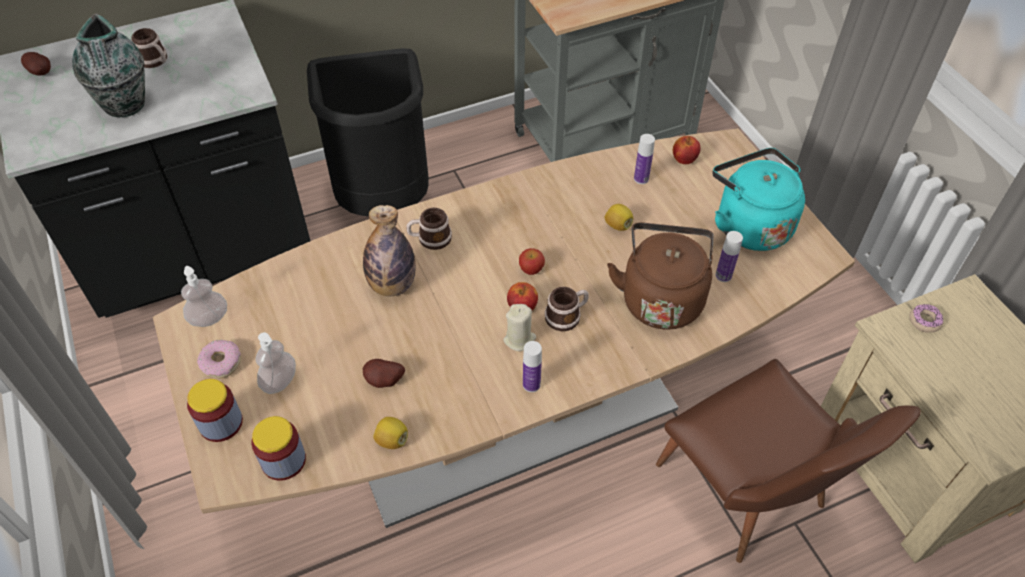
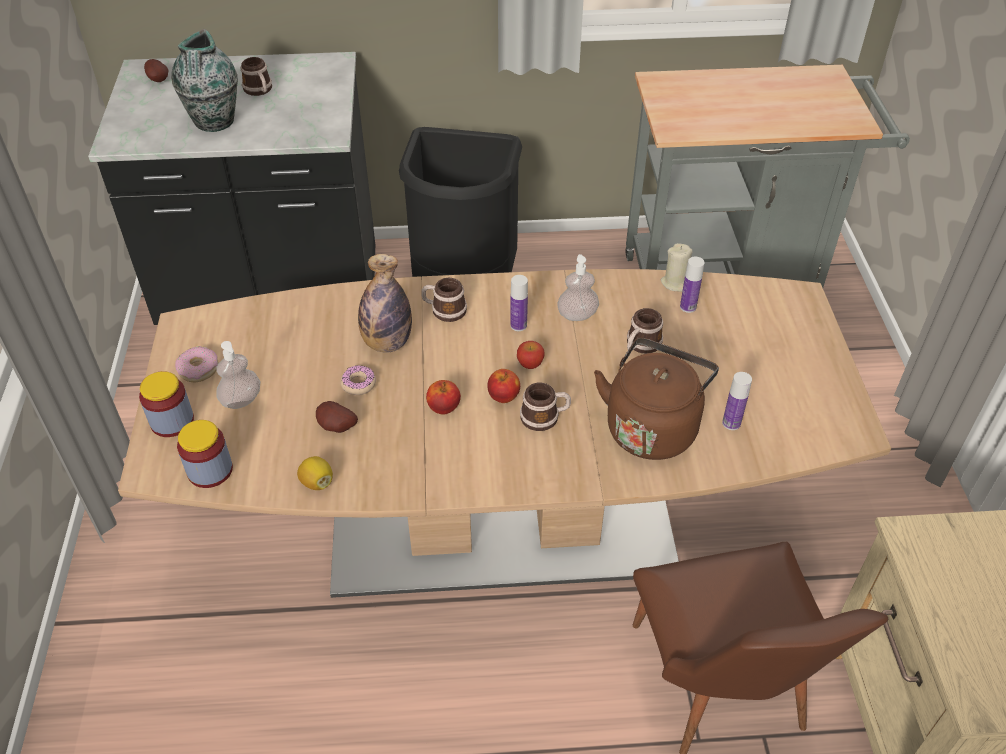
camera: 20 degrees right, 5 degrees down
(209, 318) = (207, 328): soap dispenser -> soap dispenser (577, 315)
(519, 339) = (486, 426): beige candle -> beige candle (675, 283)
(531, 384) = (476, 471): bottle -> bottle (518, 325)
(618, 225) = (640, 345): lemon -> mug
(684, 159) = (744, 299): apple -> apple (443, 408)
(749, 224) = (785, 380): turquoise kettle -> none
(924, 321) = (959, 540): donut -> donut (358, 384)

